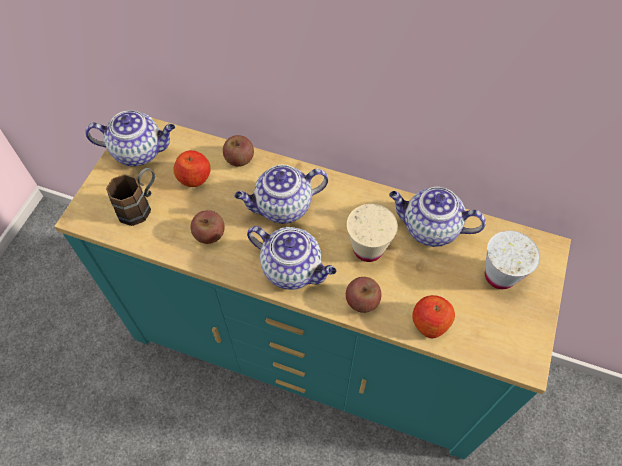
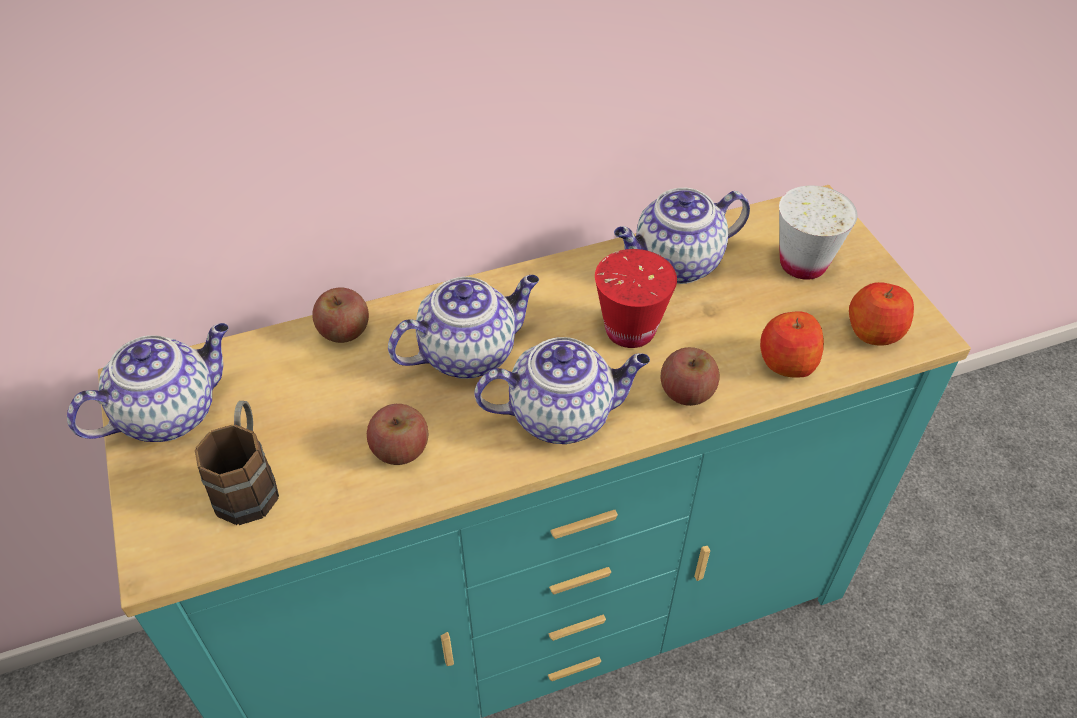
camera: 40 degrees left, 10 degrees down
(195, 177) = (300, 393): apple -> apple (874, 331)
(282, 207) = (469, 352): teapot -> teapot turned 150 degrees counterclockwise
(368, 249) = (630, 330): beige cup -> red cup

